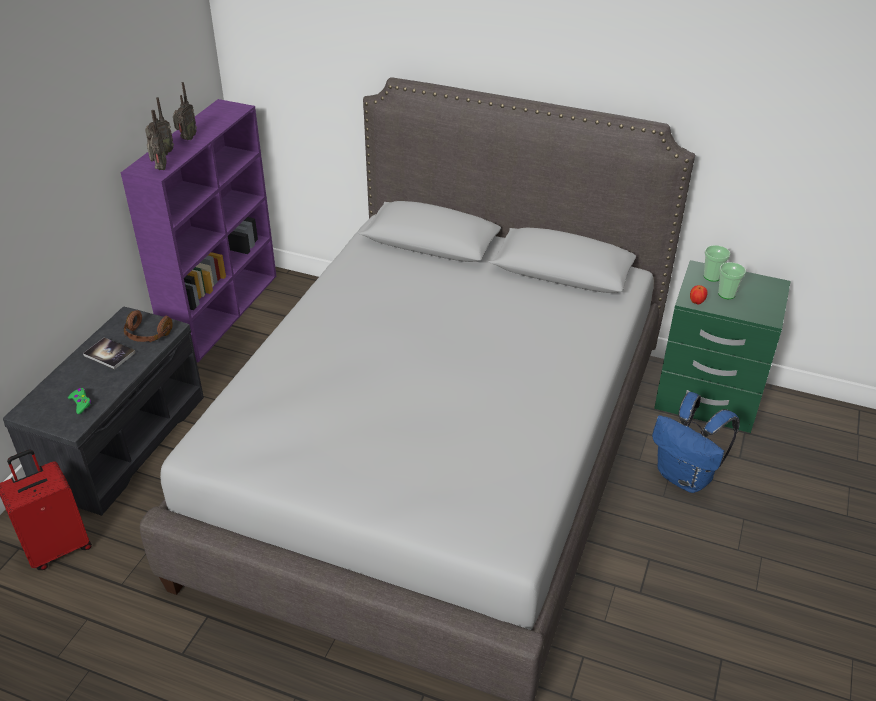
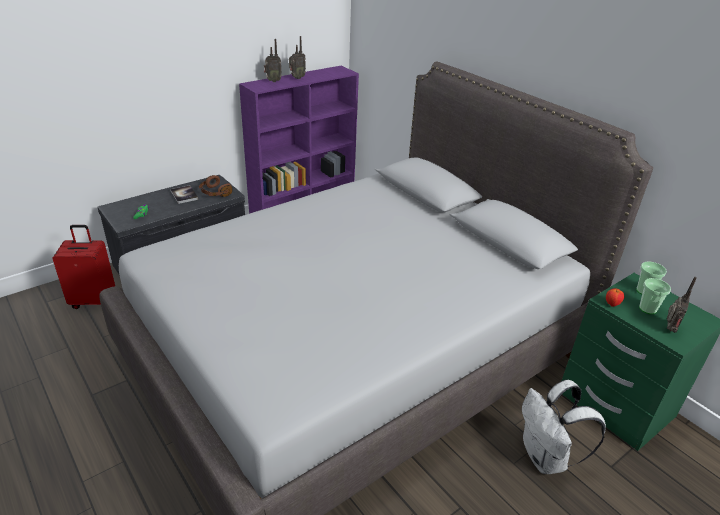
camera: 30 degrees right, 5 degrees down
(159, 169) = (261, 87): radio -> radio (668, 329)
(685, 477) = (546, 458): blue backpack -> white backpack

